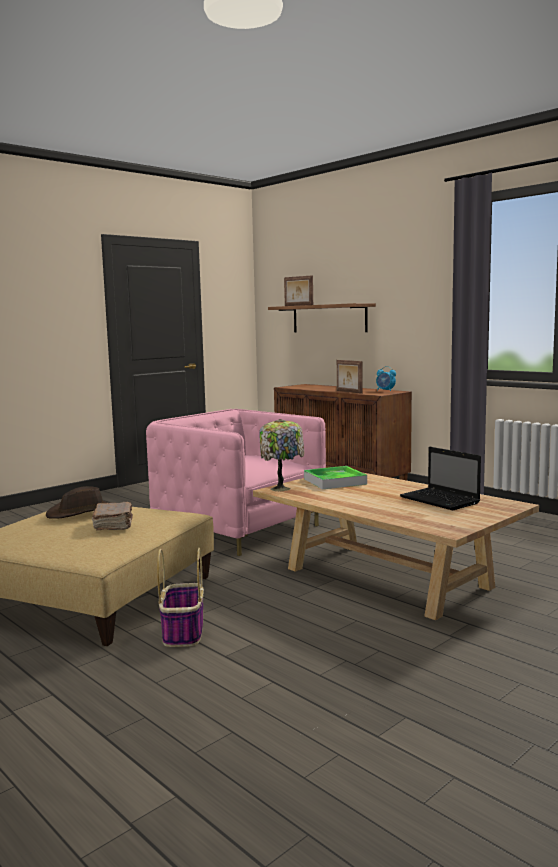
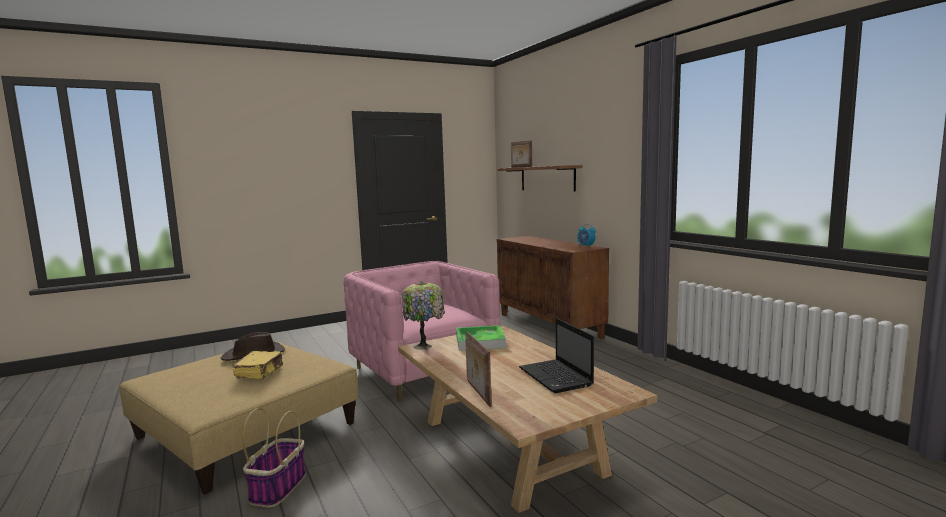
camera: 15 degrees right, 0 degrees up
(114, 525) = (260, 373): brown book -> yellow book
(348, 392) = (550, 246): picture frame -> picture frame (477, 393)

